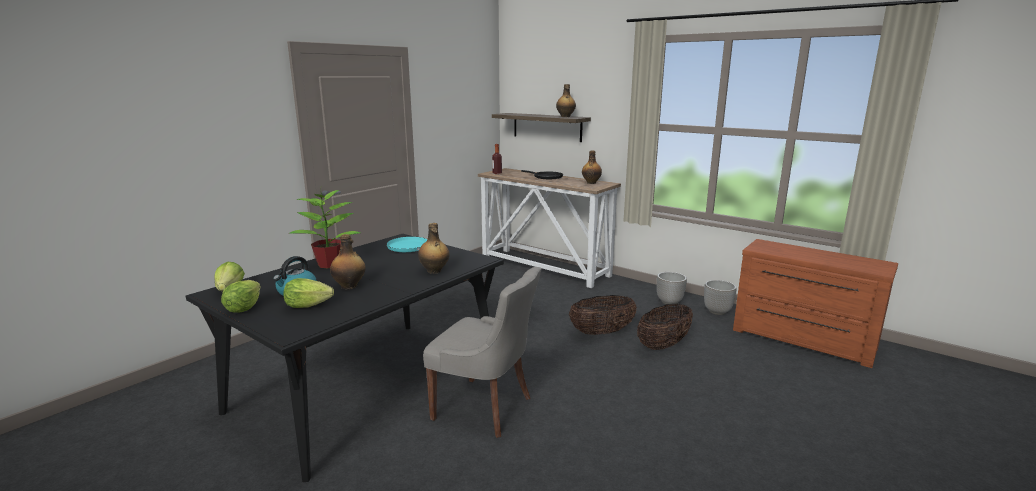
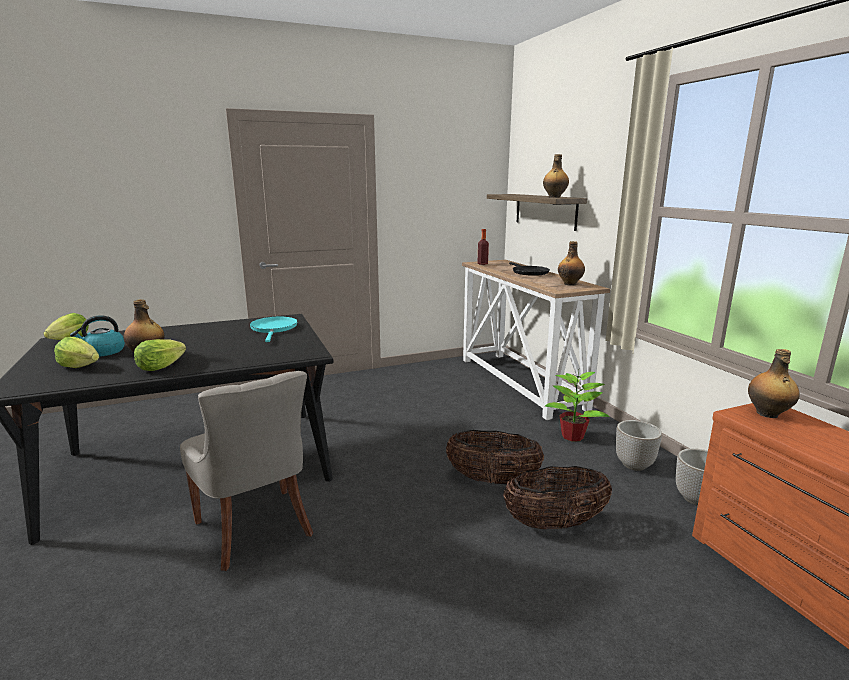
camera: 30 degrees right, 0 degrees up
(244, 308) = (41, 357): lettuce -> lettuce (160, 367)
(330, 264) = (181, 332): potted plant -> potted plant (573, 436)
(434, 271) = (242, 356): bottle -> bottle (767, 414)

